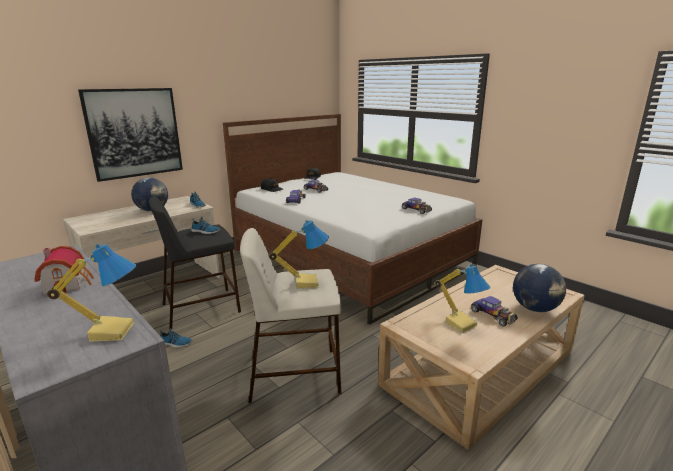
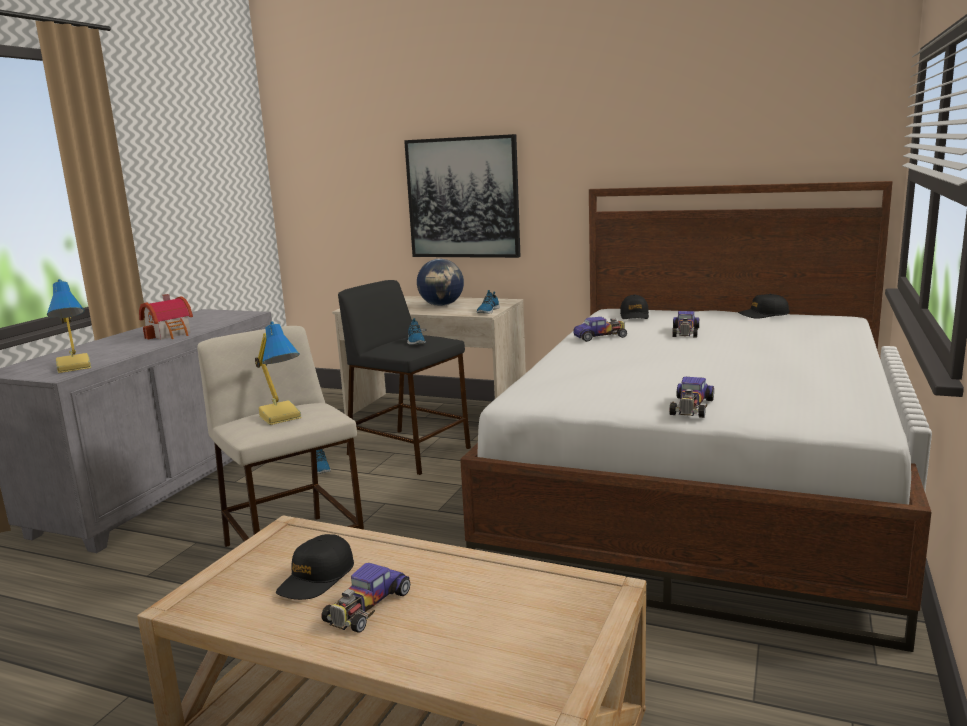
camera: 65 degrees right, 5 degrees down
(461, 323) = (316, 578): table lamp -> black cap
(535, 308) = (427, 653): globe -> none

